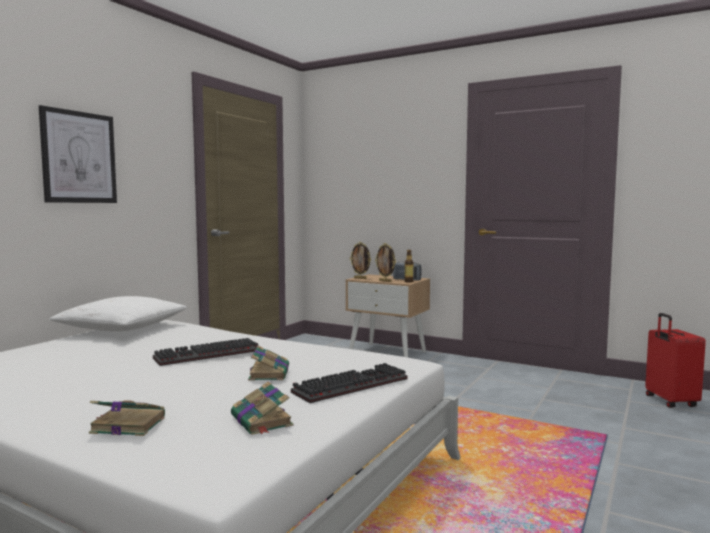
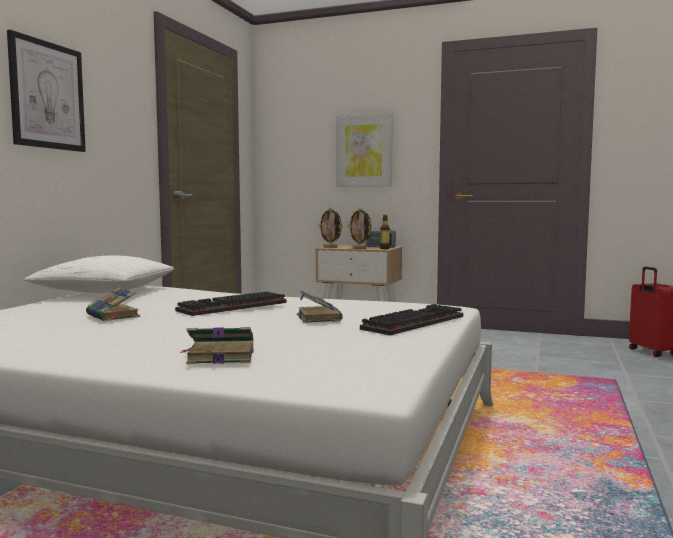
camera: 10 degrees left, 0 degrees up
(262, 421) = (359, 349): book -> book (113, 316)
(396, 187) = (364, 151): none -> picture

